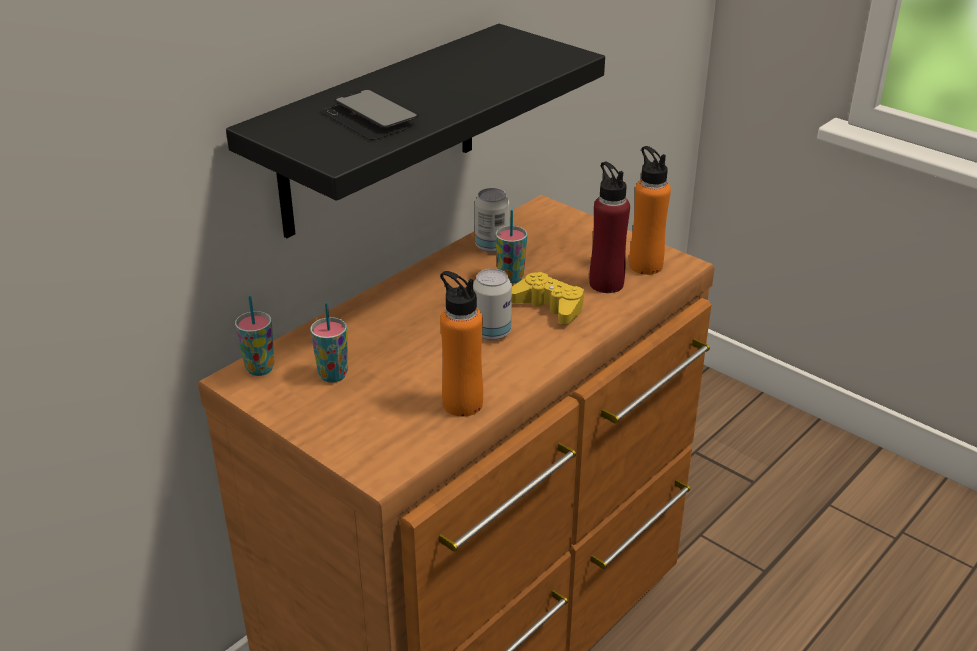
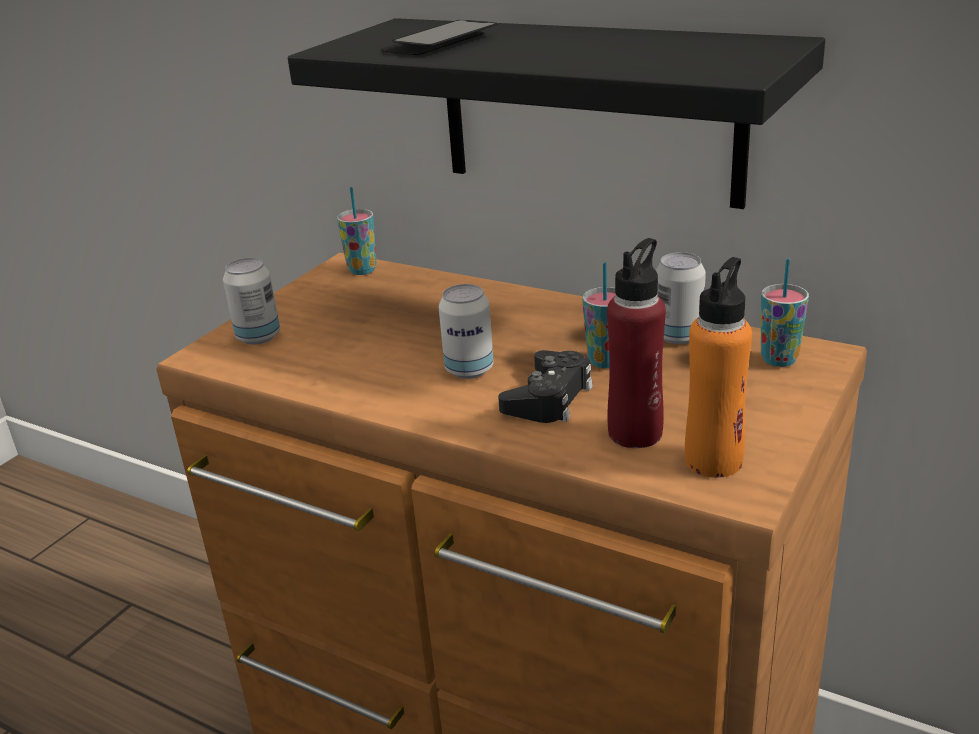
camera: 80 degrees right, 5 degrees down
(333, 375) = (359, 302): cup -> cup (779, 359)
(364, 436) = (258, 337): none -> can
(462, 404) = (319, 376): orange bottle -> none
(549, 306) = (549, 397): yellow game controller -> black game controller

